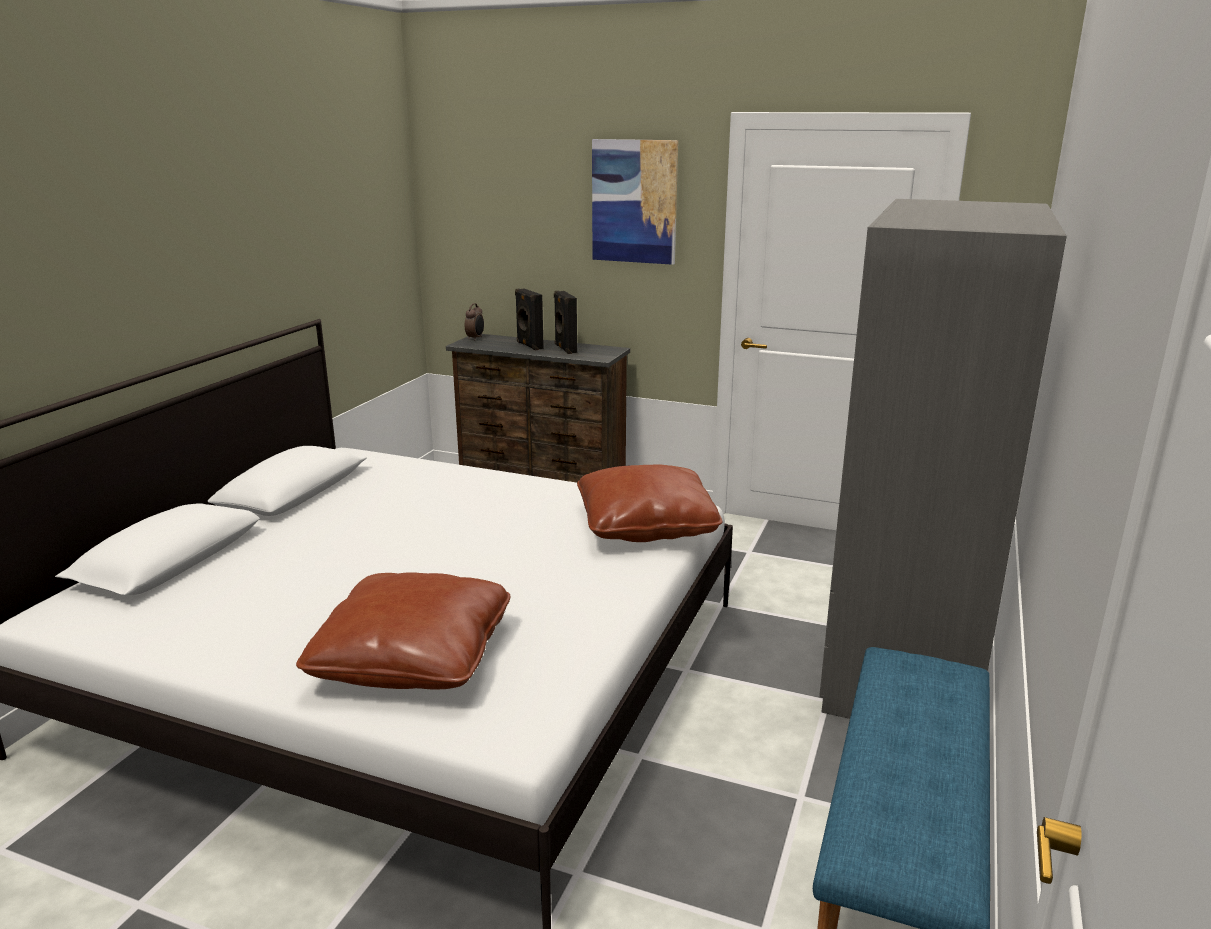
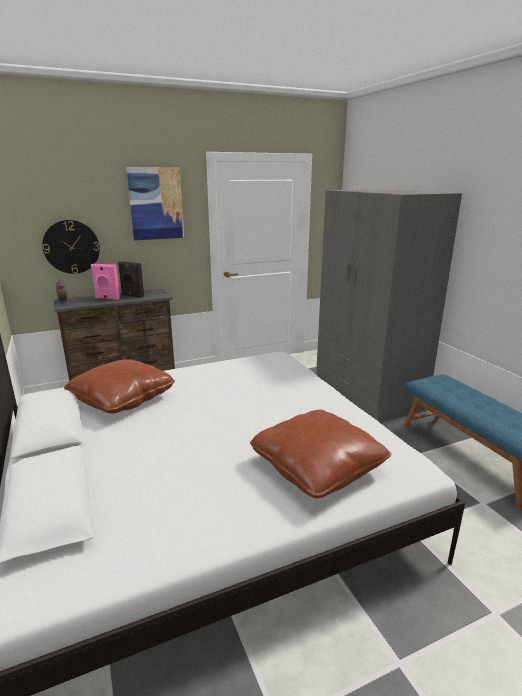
camera: 45 degrees left, 0 degrees up
(507, 259) = (71, 247): none -> wall clock
(529, 345) = (107, 298): black speaker -> pink speaker
(646, 526) = (280, 369): brown pillow -> brown pillow (122, 399)

